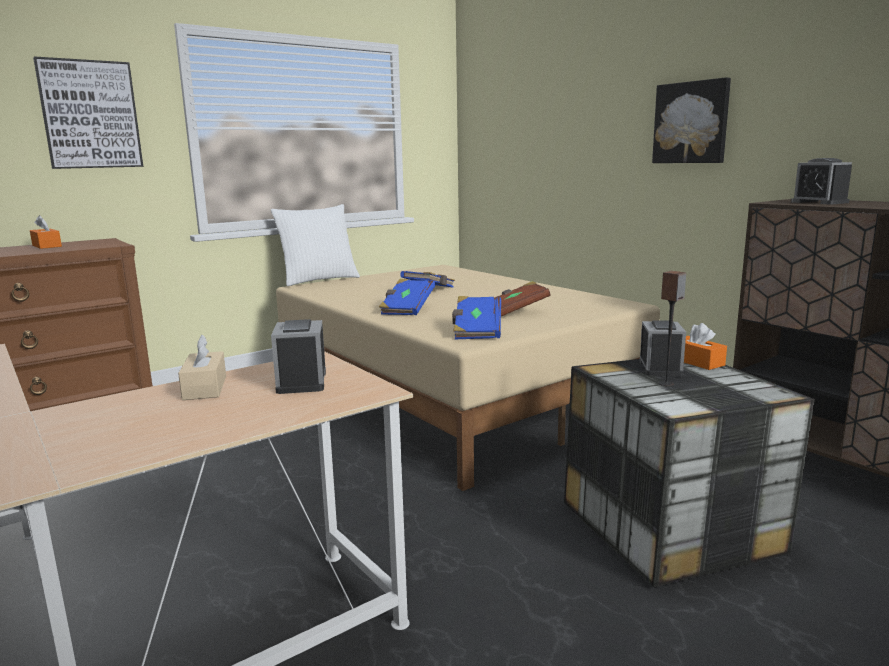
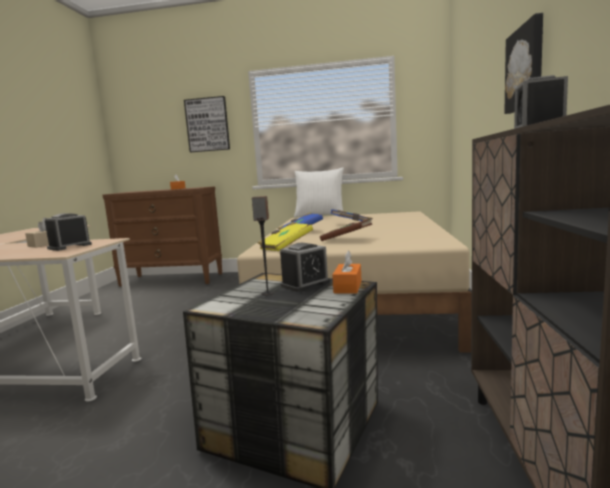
camera: 45 degrees right, 5 degrees down
(476, 331) = (285, 246): blue book -> yellow book

